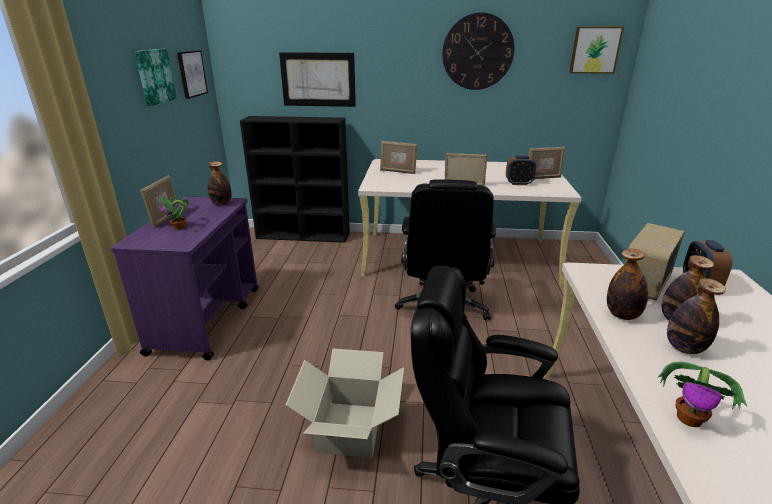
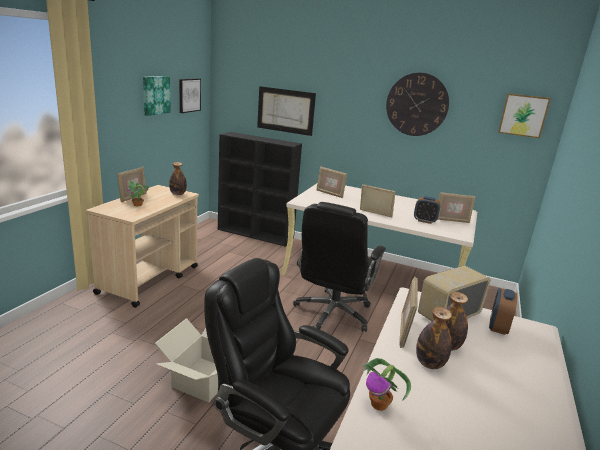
camera: 15 degrees right, 5 degrees down
(207, 318) = (150, 279): purple cart -> beige cart
(622, 315) = (404, 331): bottle -> picture frame

